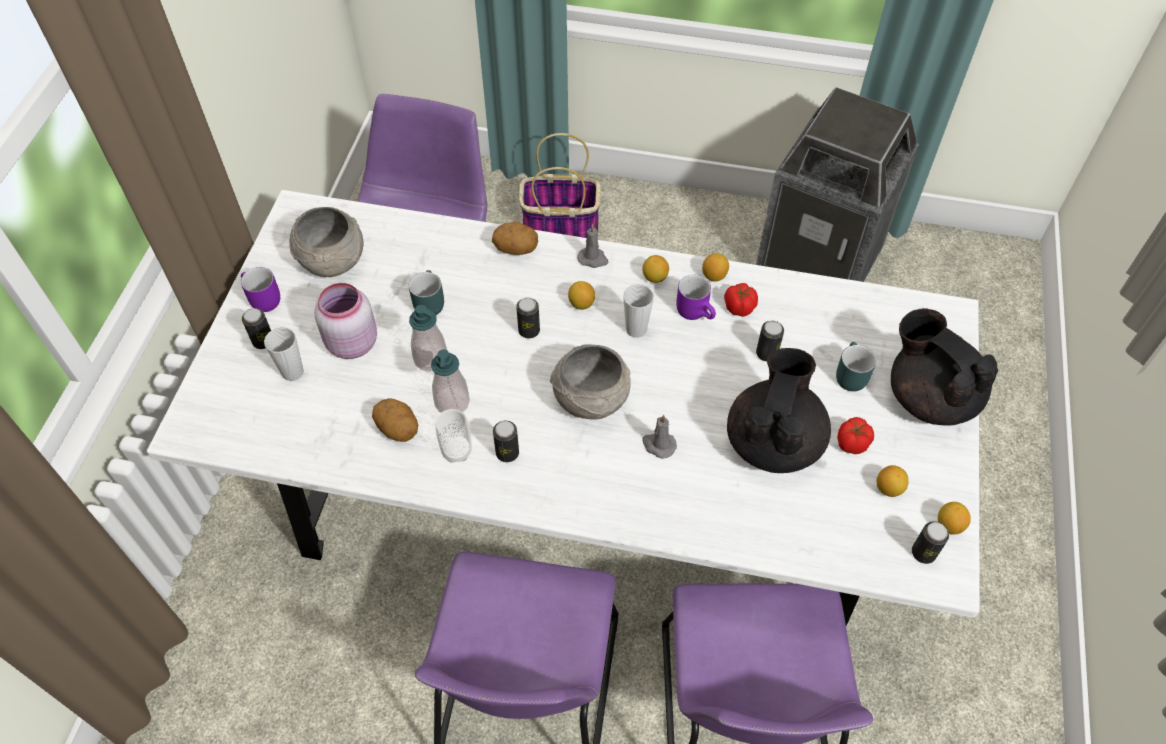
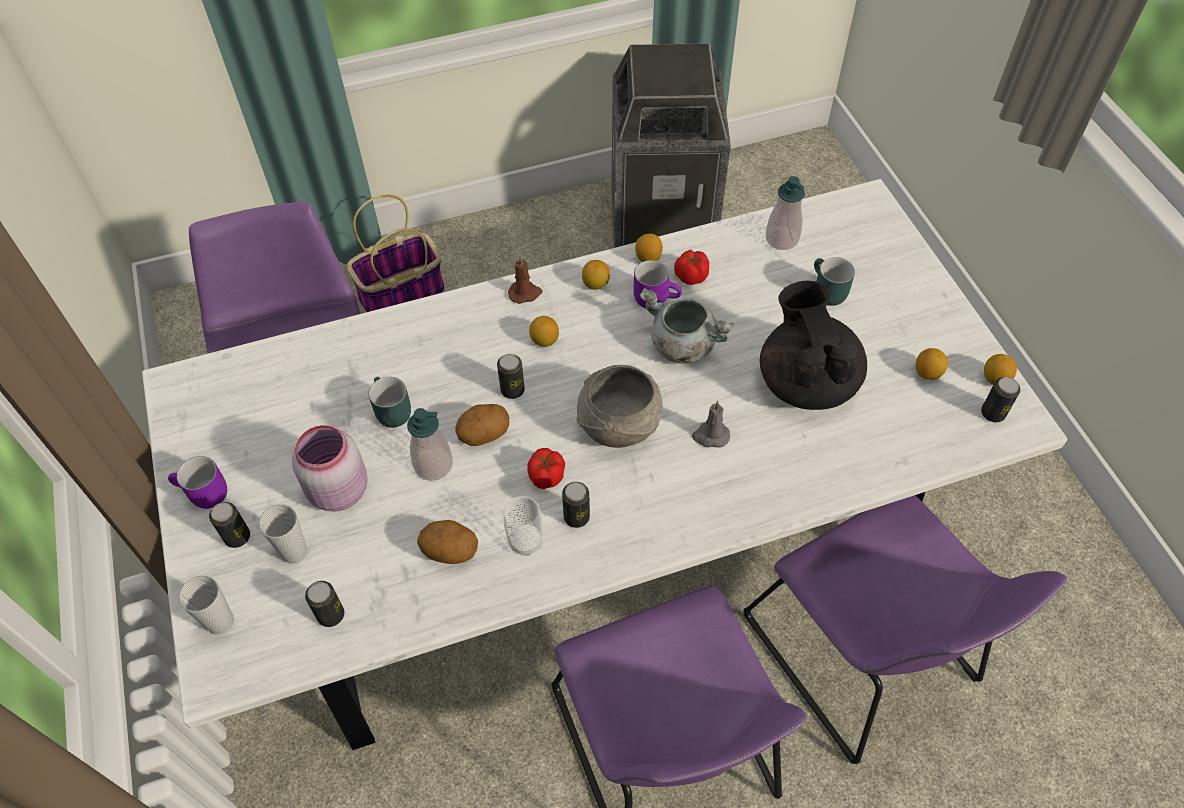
camera: 30 degrees left, 0 degrees up
(332, 260) = (255, 416): grey bowl -> none
(452, 402) = (486, 496): soap dispenser -> soap dispenser (782, 239)
(516, 249) = (442, 318): potato -> potato (484, 434)
(593, 259) = (525, 293): grey candle -> brown candle
(636, 329) = (613, 340): cup -> cup (220, 622)
(688, 360) = (681, 345): none -> grey cooking pot
(766, 353) = (744, 306): can -> can (331, 615)
(851, 443) = (870, 350): tomato -> tomato (546, 477)
(929, 396) = (902, 278): black teapot -> none

